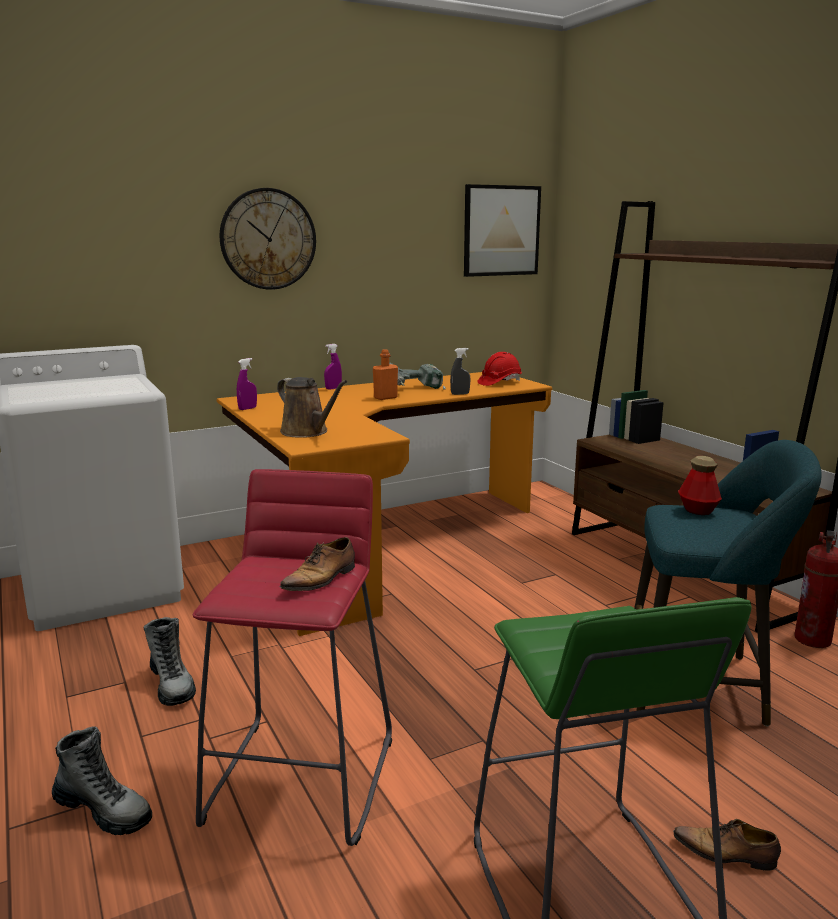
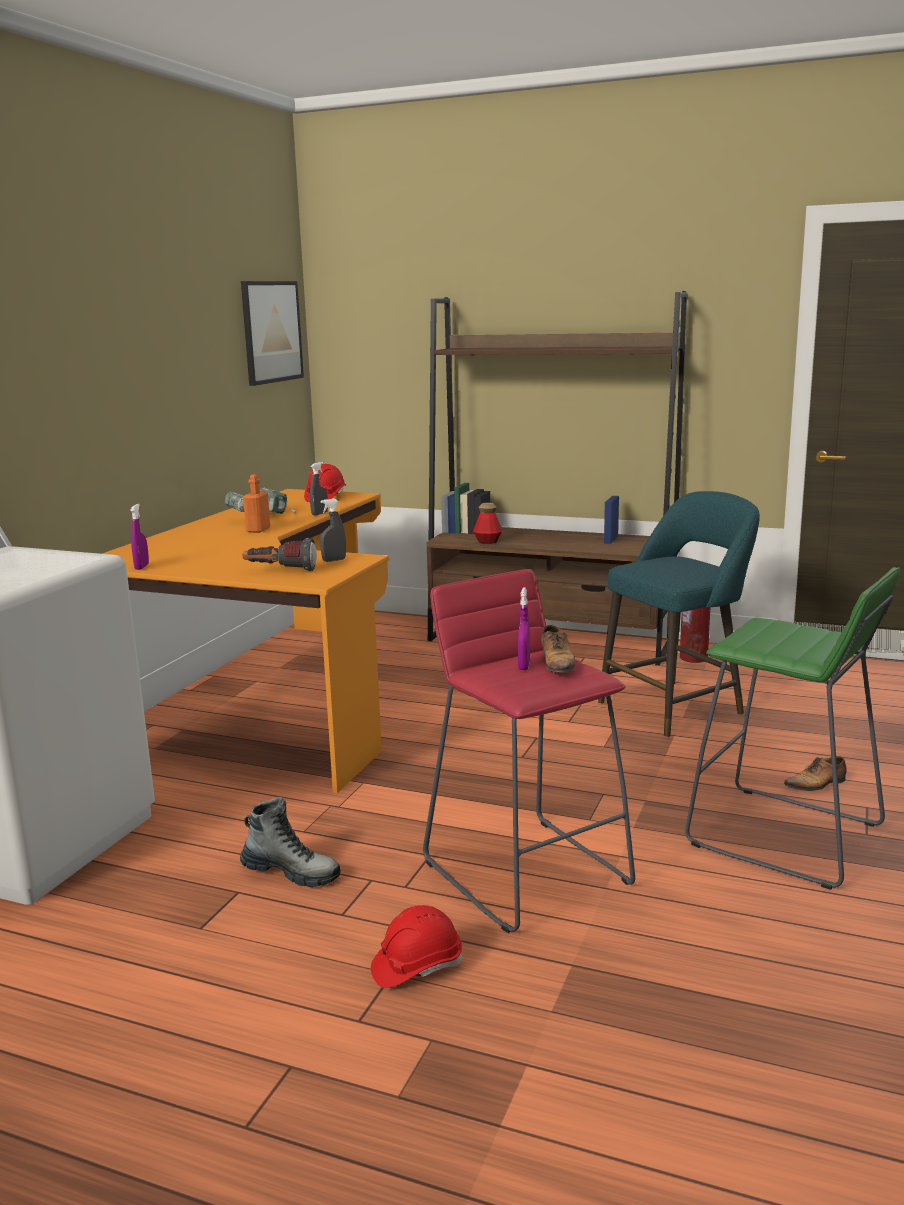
camera: 40 degrees left, 0 degrees up
(104, 810) = (417, 966): boot -> red hard hat
(268, 239) = (86, 356): wall clock -> none
(307, 432) = (280, 571): brown watering can -> flashlight
(333, 388) = (173, 532): purple spray bottle -> purple spray bottle (524, 666)
(362, 433) = (334, 560): none -> grey spray bottle
(697, 510) = (654, 562): bottle -> bottle (487, 541)

